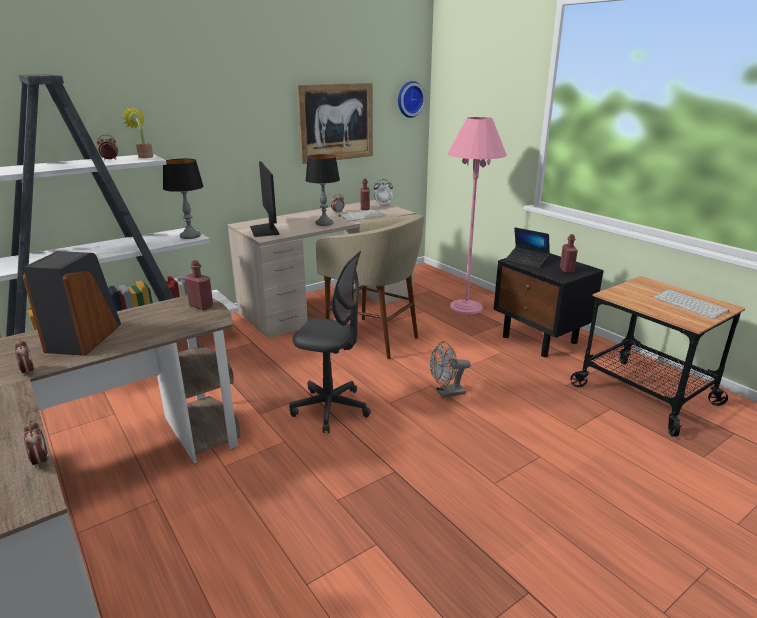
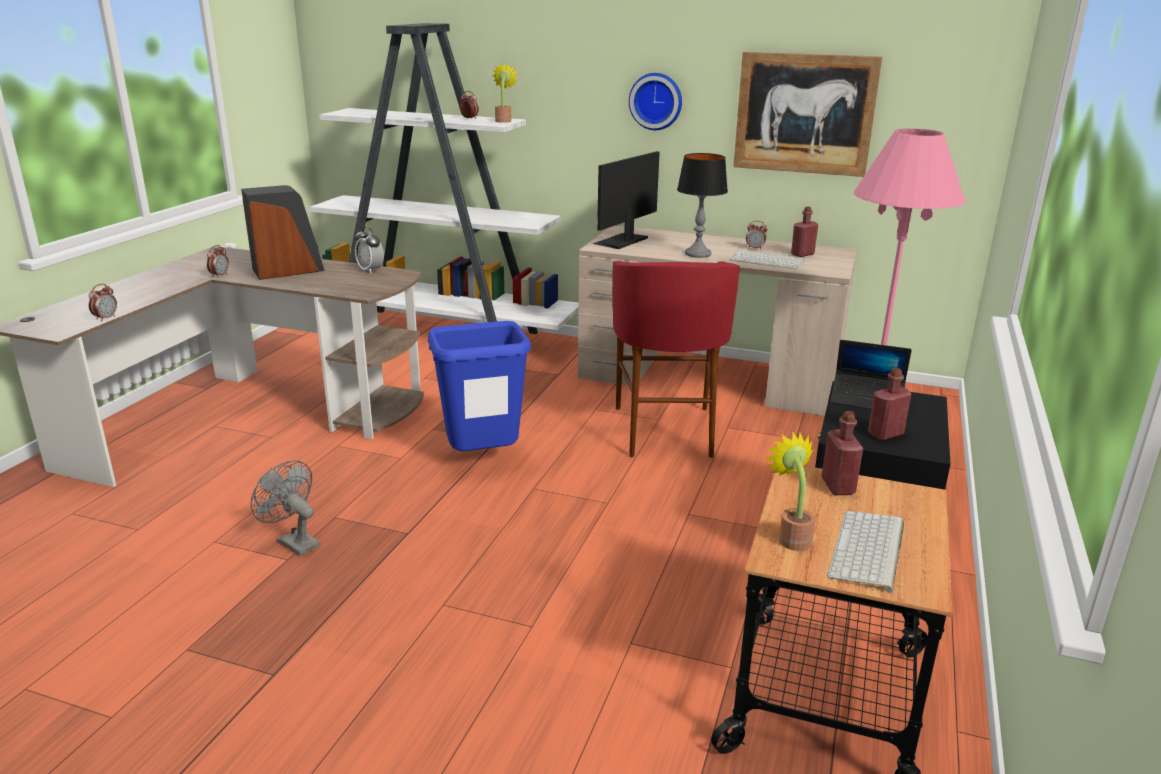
camera: 55 degrees right, 0 degrees up
(190, 236) = (530, 222): table lamp -> none
(201, 306) = (392, 280): red bottle -> red bottle (838, 486)
(331, 409) = (482, 460): grey office chair -> blue trash can
(374, 338) = (666, 431): beige stool -> red stool
(383, 205) = (841, 257): alarm clock -> alarm clock (370, 270)
(409, 99) = (966, 91): wall clock -> wall clock (656, 101)
(446, 393) = (600, 518): grey fan -> grey fan (293, 542)
(526, 261) = (866, 399): laptop -> laptop turned 75 degrees counterclockwise
(673, 314) = (791, 537): none -> potted plant

